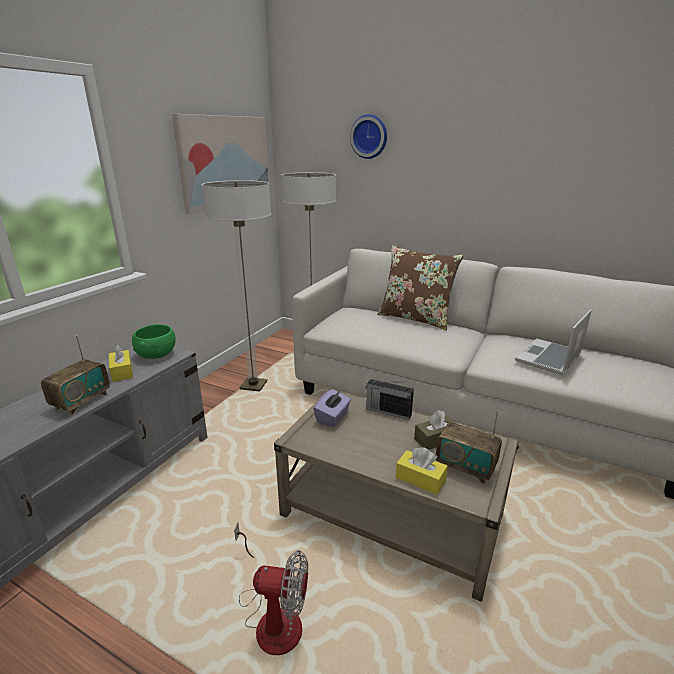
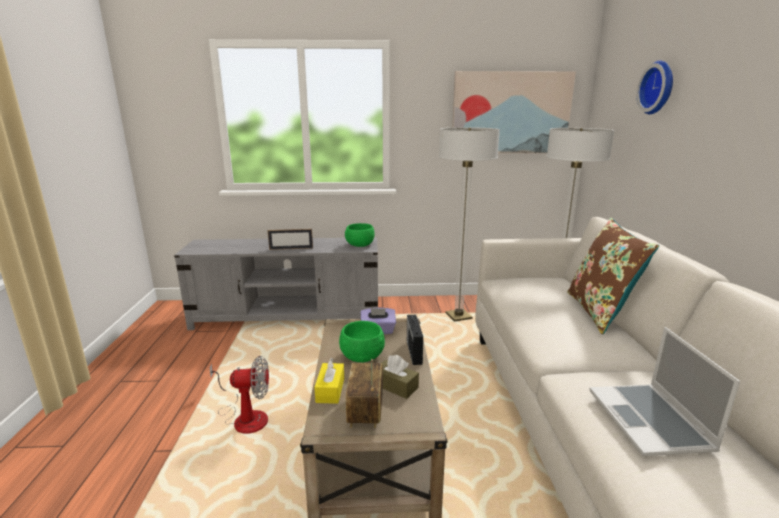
camera: 60 degrees right, 5 degrees down
(81, 401) = (291, 248): radio -> picture frame
(122, 372) = (330, 245): yellow tissue box -> none
(272, 616) = (245, 417): fan -> fan turned 75 degrees counterclockwise
(373, 441) = (362, 356): none -> green bowl
(549, 358) = (650, 421): laptop -> laptop turned 105 degrees counterclockwise

